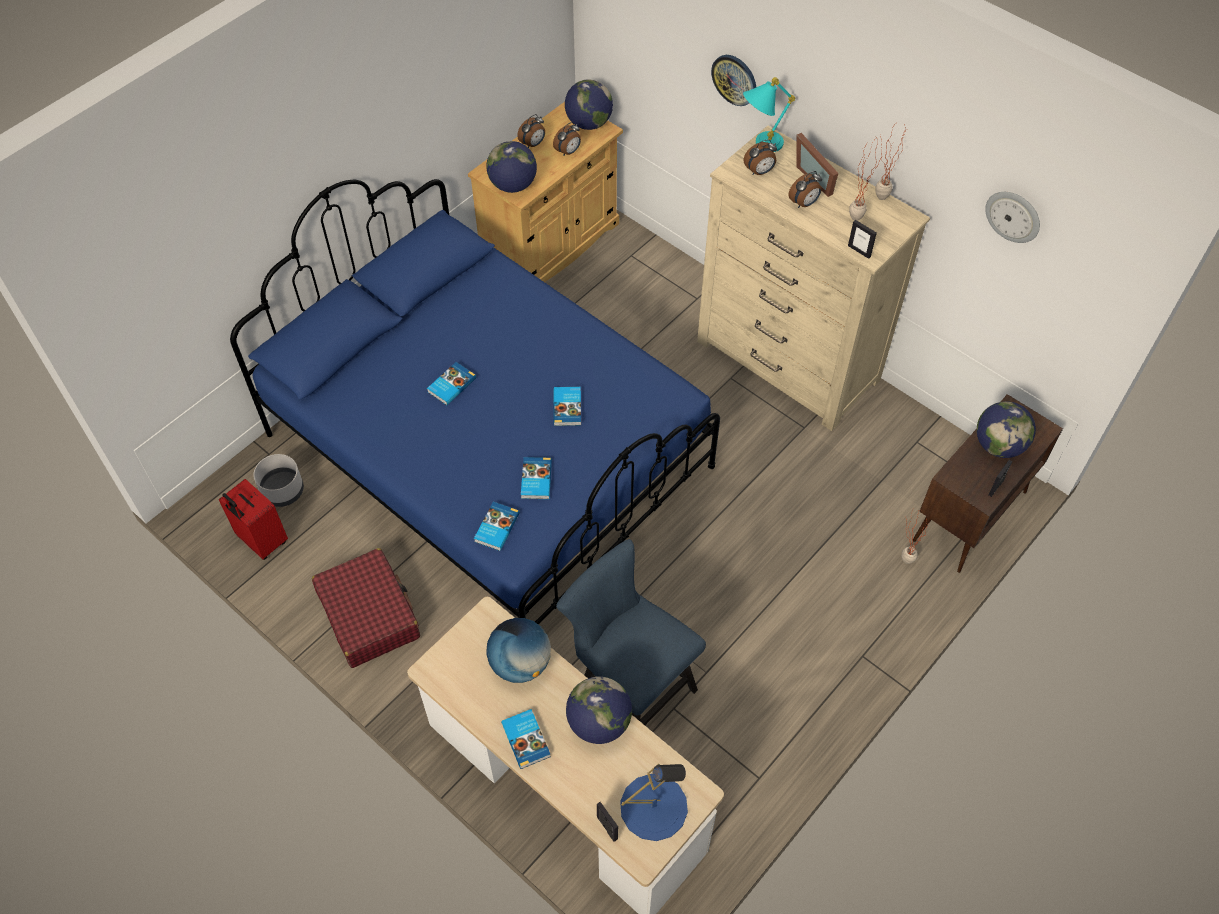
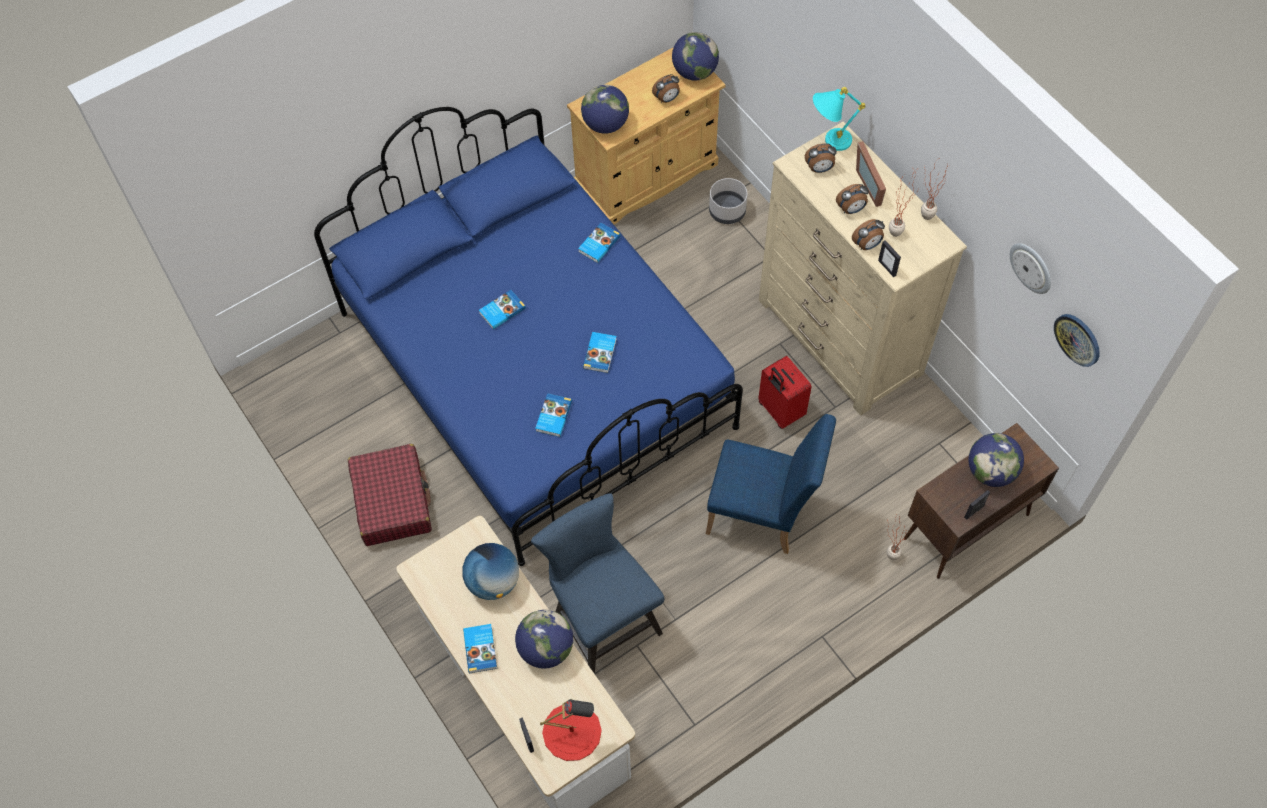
camera: 15 degrees right, 5 degrees up
(261, 541) = (315, 413): red suitcase -> red suitcase (780, 411)
(282, 490) = (344, 370): grey planter -> grey planter (727, 211)
(496, 528) = (506, 453): book -> book (598, 244)
(533, 144) = (636, 85): alarm clock -> alarm clock (867, 245)
(654, 807) = (572, 731): blue table lamp -> red table lamp
(734, 79) = (819, 72): wall clock -> wall clock (1078, 339)
(764, 549) = (762, 516): none -> blue chair

